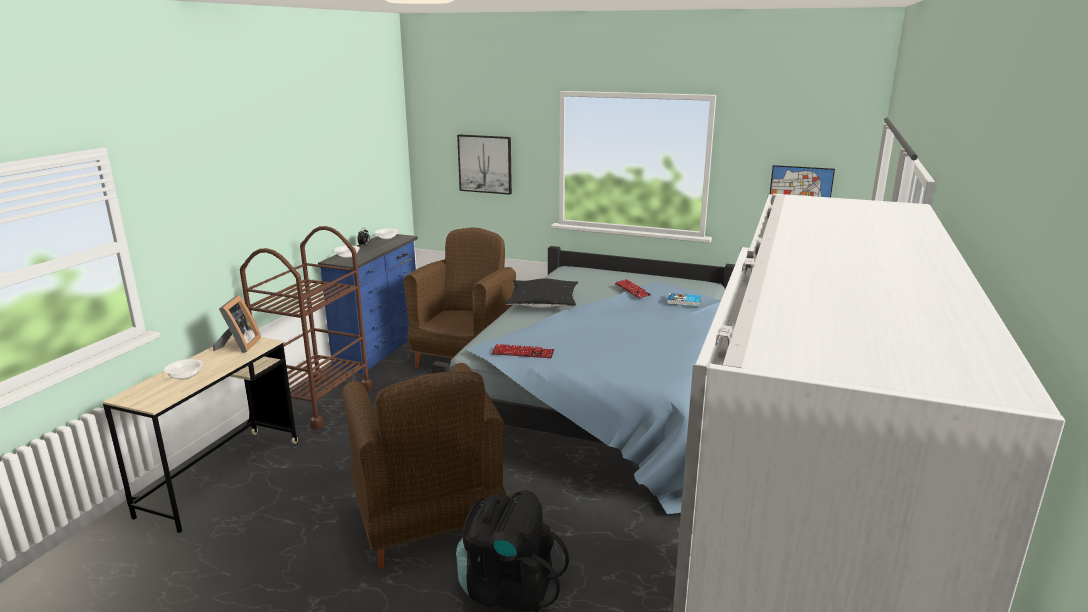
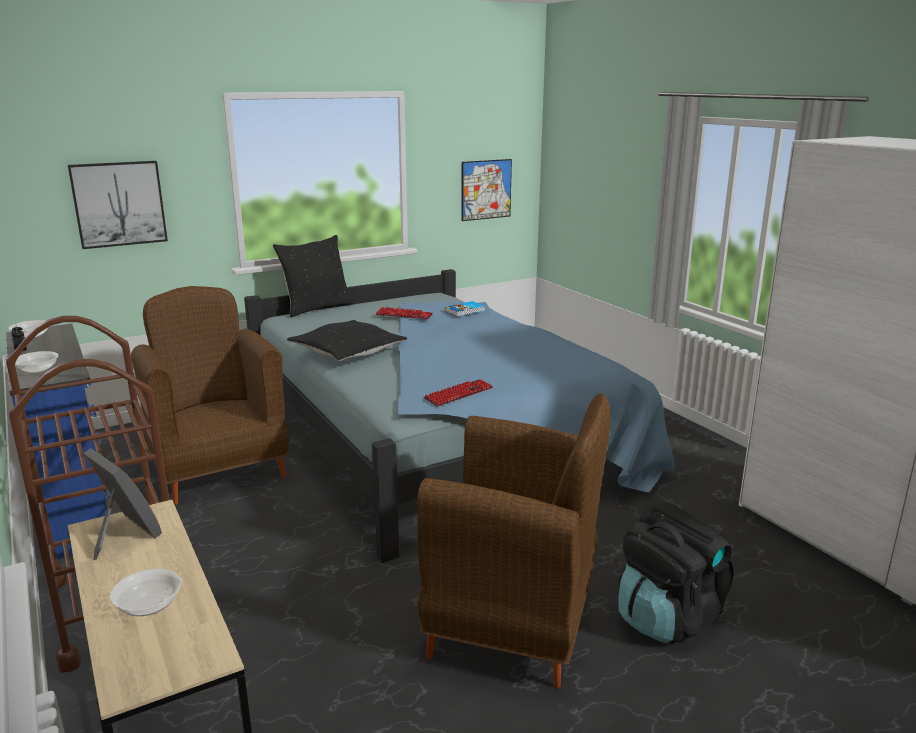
camera: 50 degrees left, 0 degrees up
(600, 268) = (316, 308): none -> black pillow

